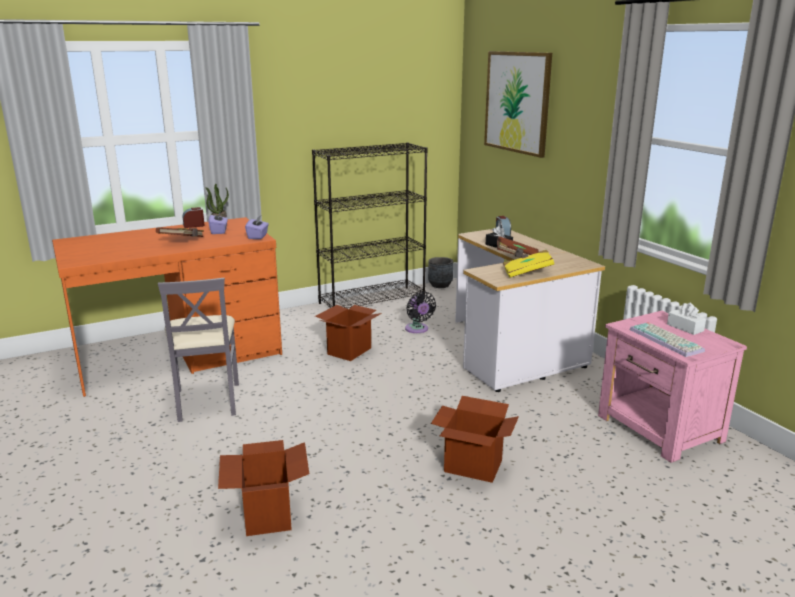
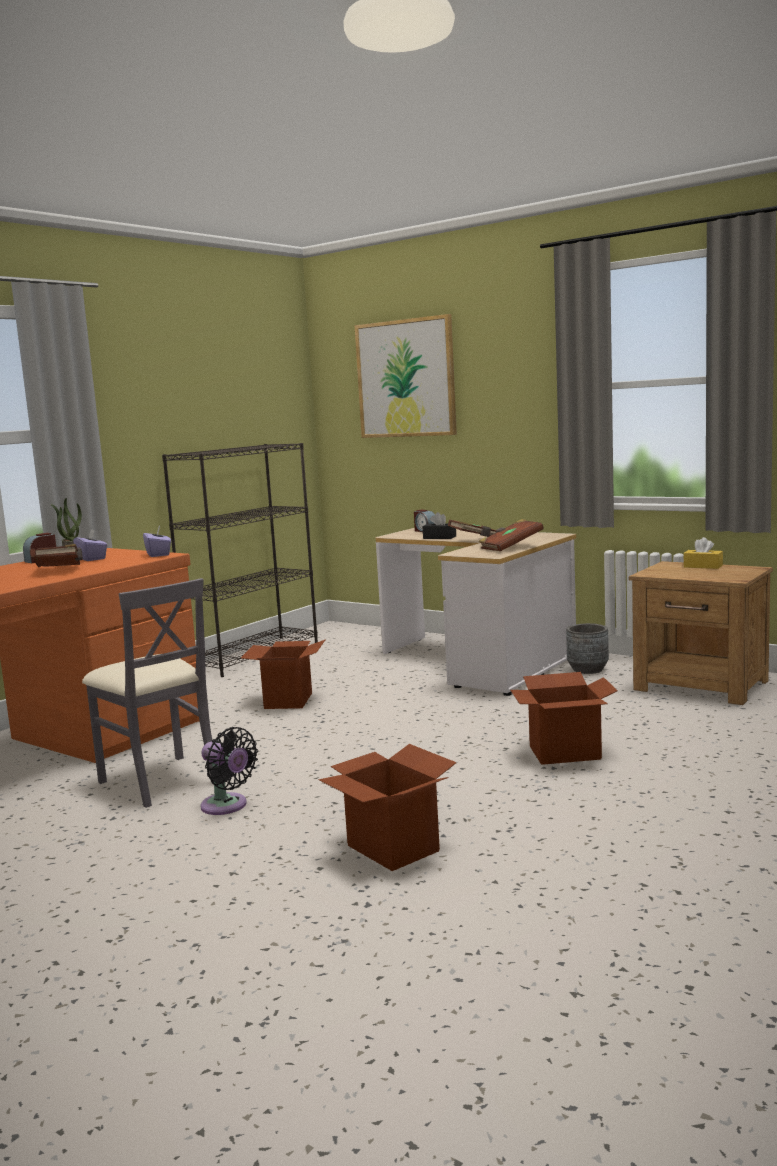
camera: 25 degrees left, 10 degrees down
(417, 329) = (347, 668): black fan -> black fan (227, 806)
(440, 285) = (320, 629): grey planter -> grey planter (587, 669)
(527, 273) = (510, 547): yellow book -> brown book
(660, 429) = (702, 686): pink nightstand -> brown nightstand
(667, 340) = (703, 575): keyboard -> none
(685, 328) = (703, 566): white tissue box -> yellow tissue box

